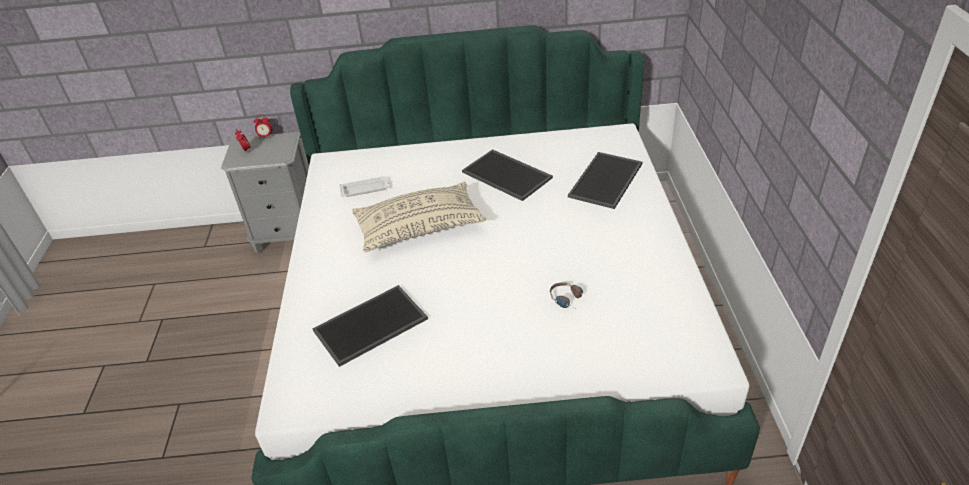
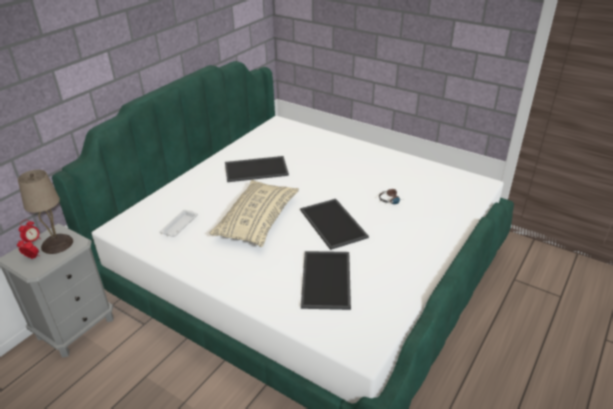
camera: 55 degrees left, 5 degrees down
(272, 149) = (57, 244): none -> beige table lamp
(606, 181) = (312, 144): tray -> tray (334, 223)

